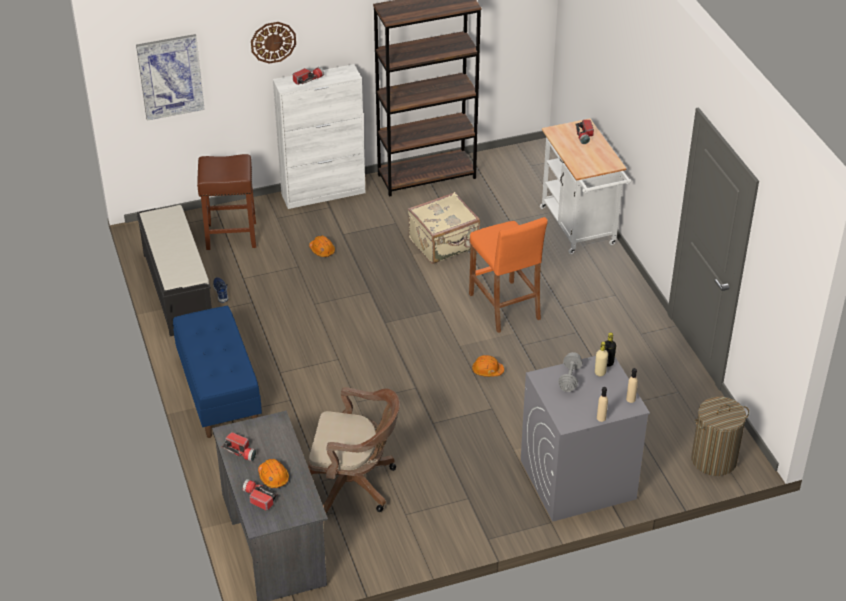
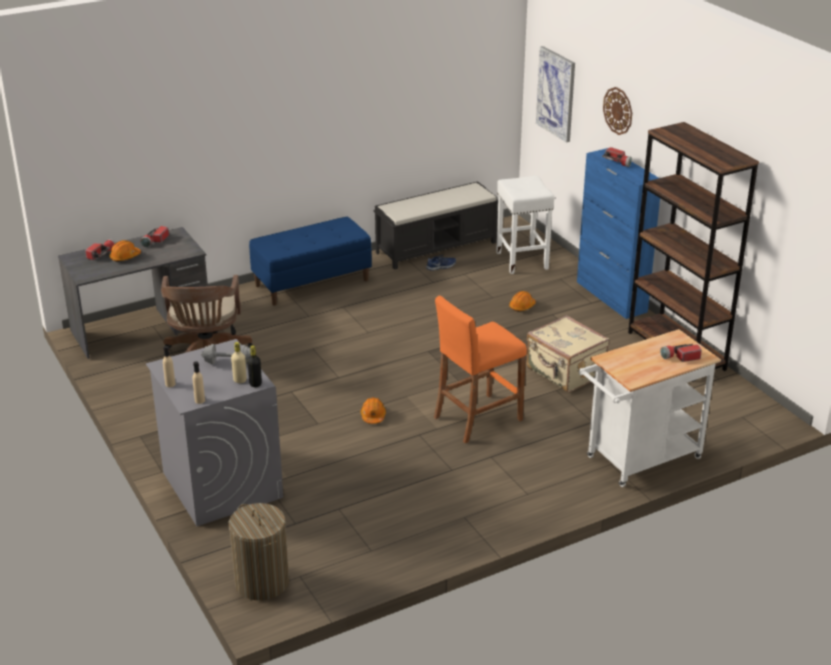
camera: 80 degrees right, 10 degrees down
(230, 236) = (521, 260): brown stool -> white stool
(324, 193) = (611, 297): white cabinet -> blue cabinet

